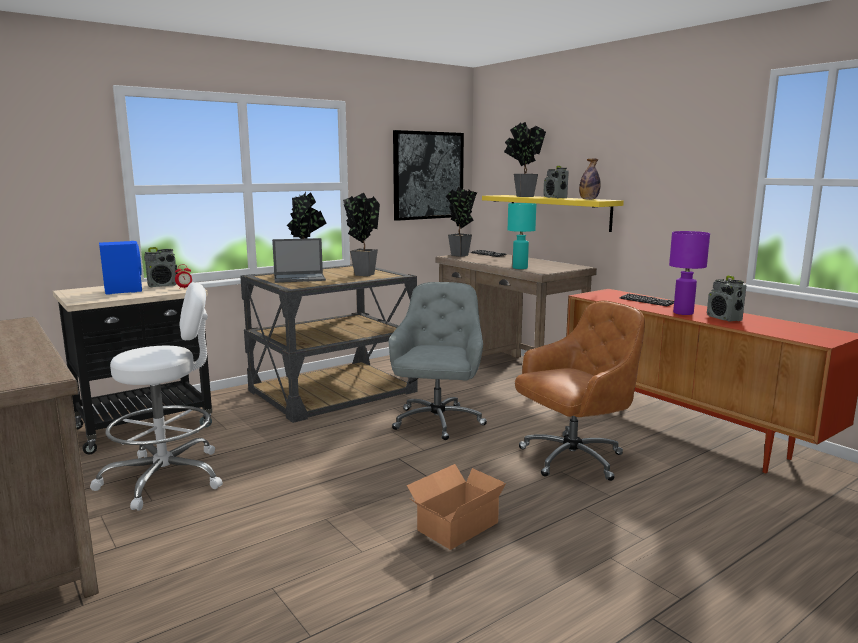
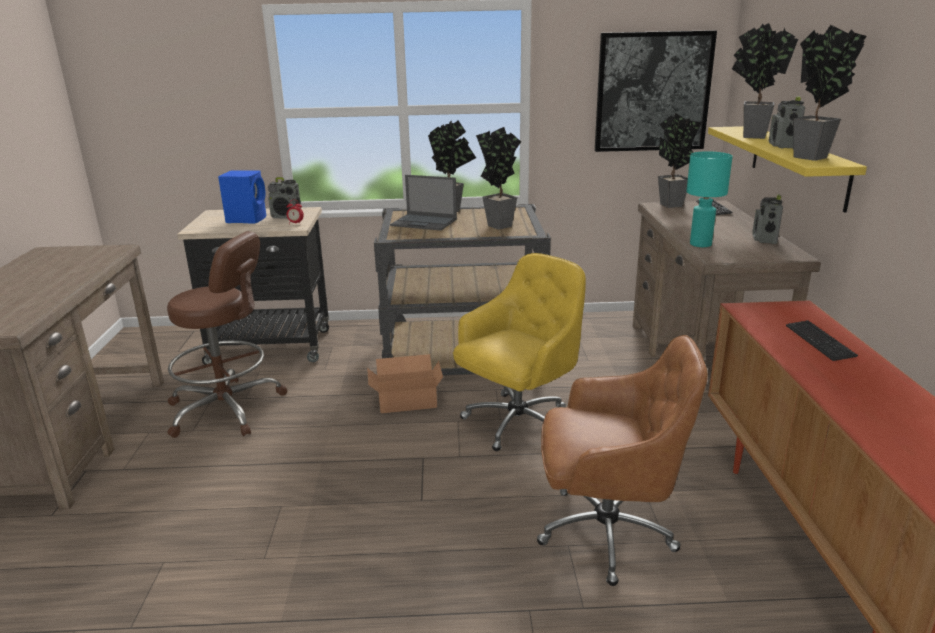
camera: 35 degrees right, 10 degrees up
(167, 477) = (227, 409): white stool -> brown stool
(438, 421) = (518, 423): grey office chair -> yellow office chair
(454, 526) = (371, 567): cardboard box -> cardboard box (405, 400)
(588, 199) = (813, 158): bottle -> potted plant
(683, 313) = (831, 382): purple table lamp -> none
(724, 318) = (882, 414): radio -> radio (764, 239)

